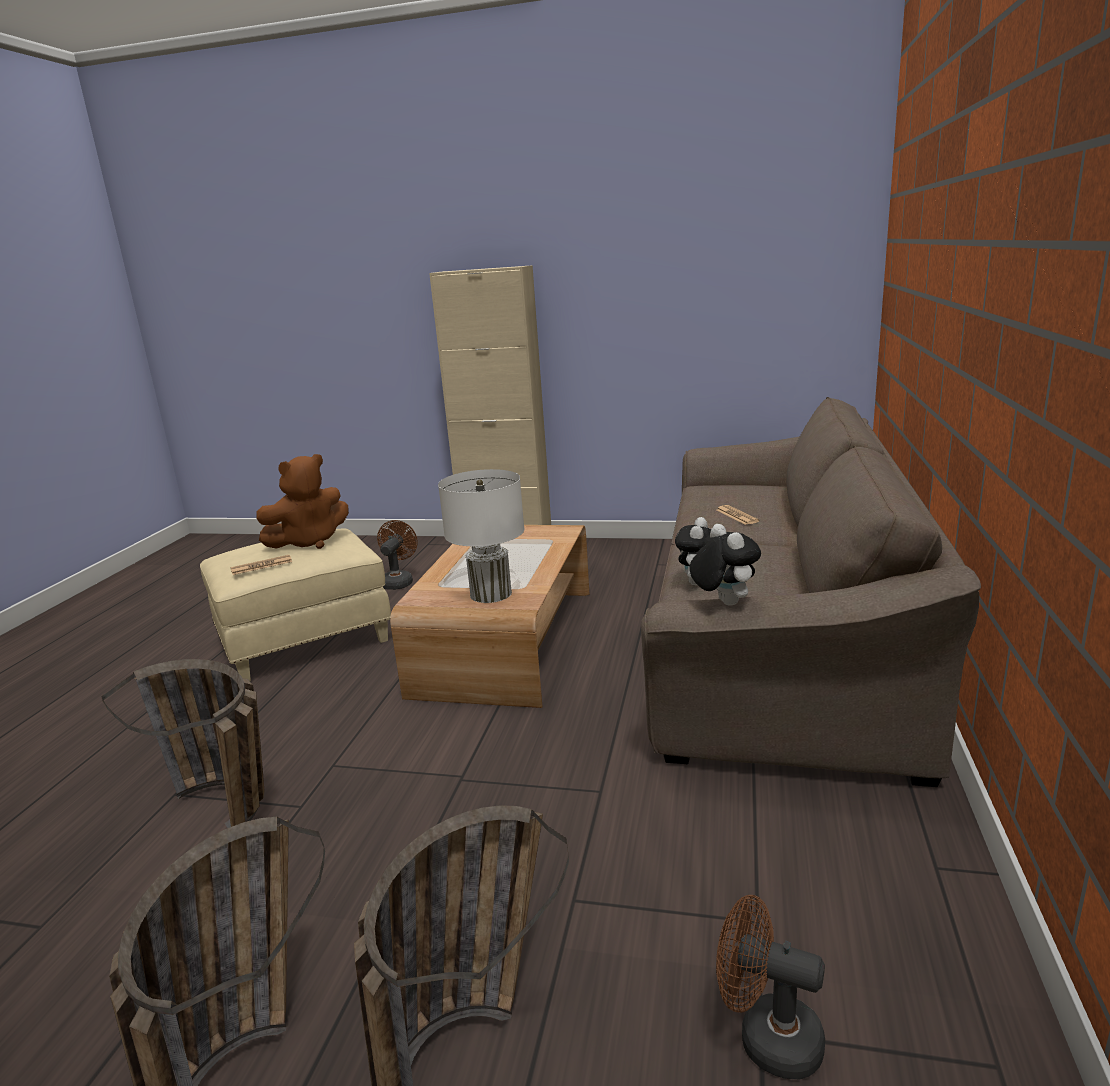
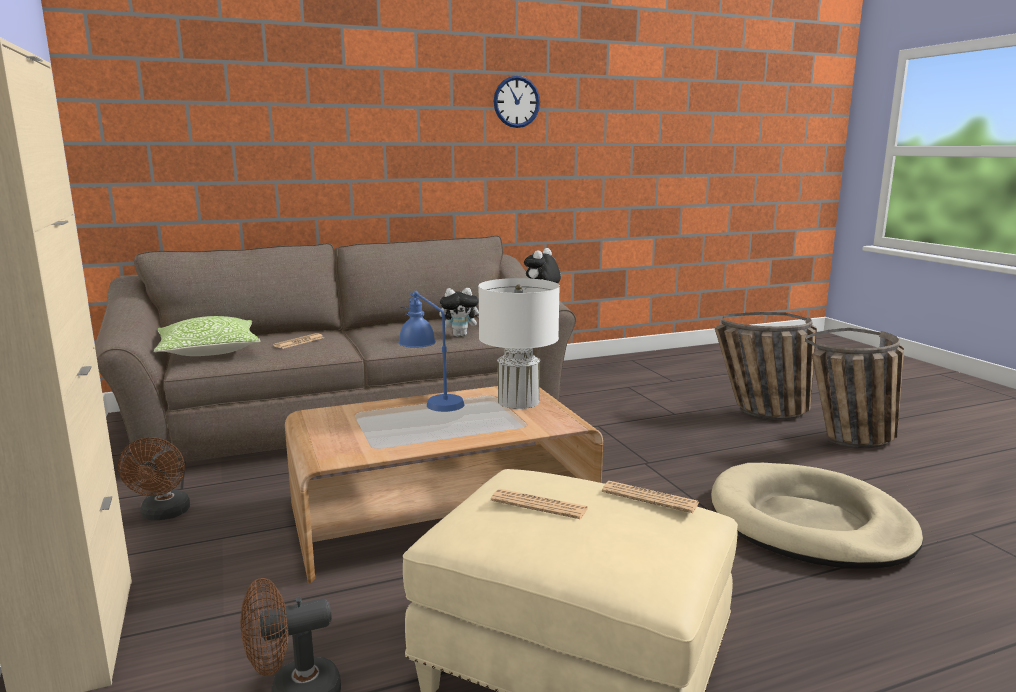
camera: 125 degrees left, 5 degrees down
(233, 815) = (809, 523): basket -> beige dog bed
(309, 542) = (539, 505): brown plush toy -> newspaper
(539, 563) = (431, 402): none -> blue table lamp
(737, 491) = (209, 351): none -> pillow
(767, 1037) = (672, 380): brown fan -> brown fan (164, 514)
(1063, 227) = (516, 102): none -> wall clock

